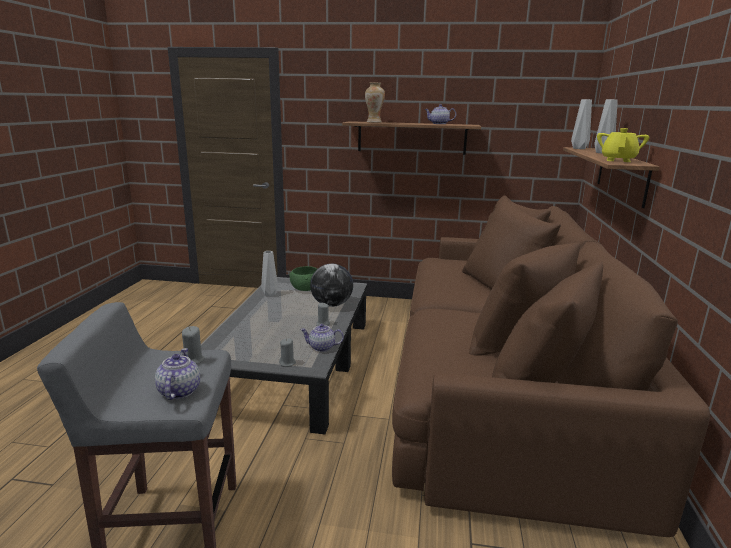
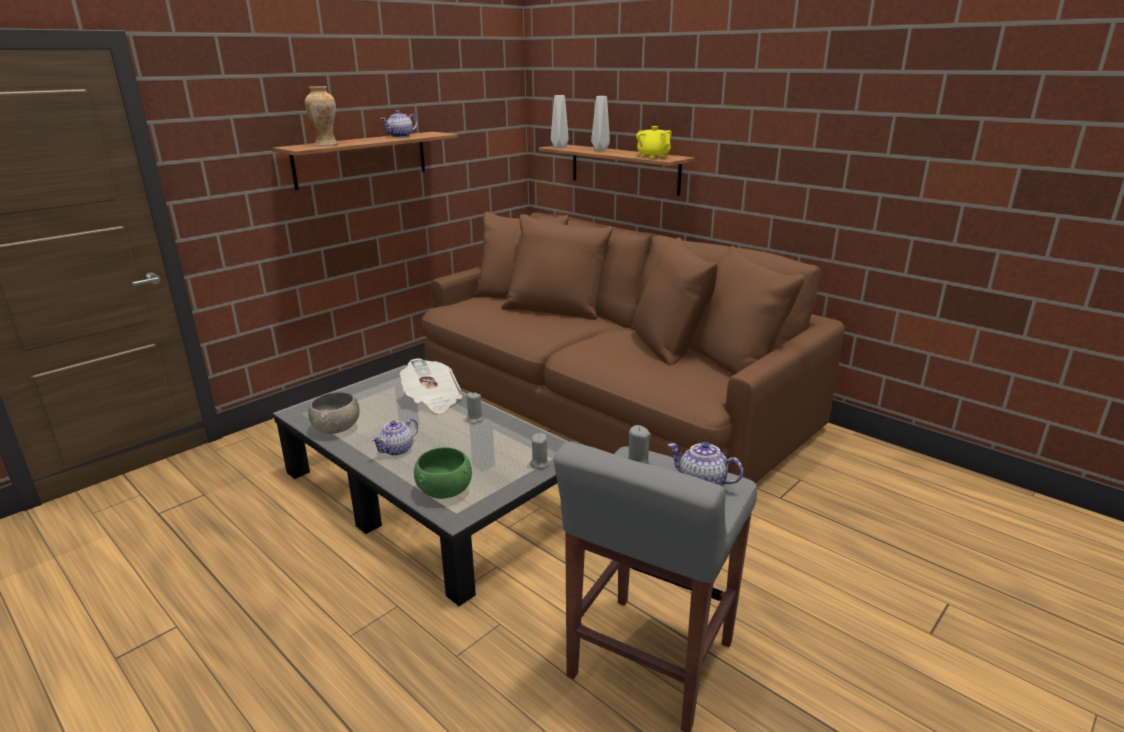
camera: 55 degrees left, 5 degrees up
(269, 294) = (337, 428): grey vase -> grey bowl
(306, 288) = (360, 401): green bowl -> green bowl (444, 490)
(321, 347) = (529, 435): teapot -> teapot (397, 450)
(331, 305) = (432, 400): globe -> newspaper

